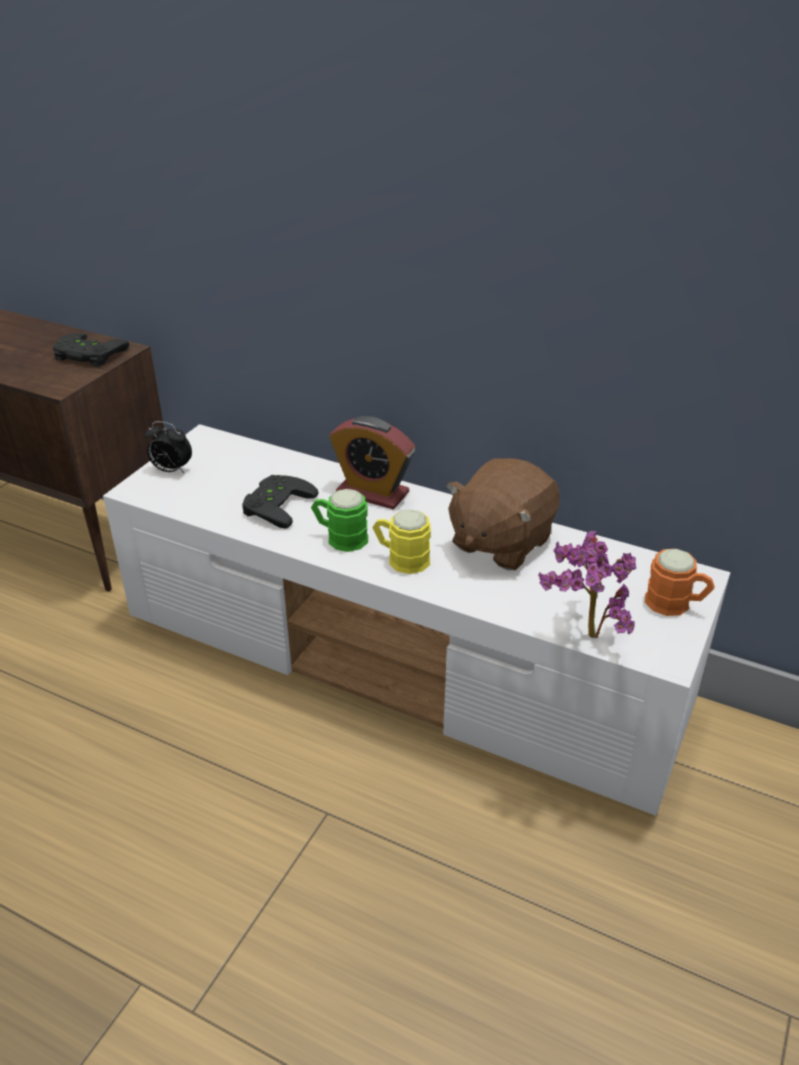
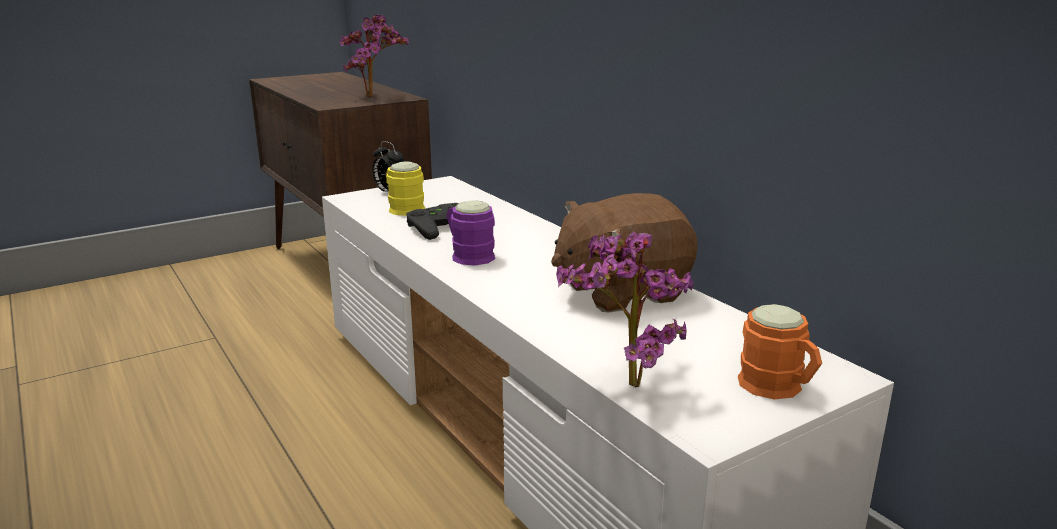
camera: 30 degrees right, 15 degrees down
(87, 355) = (375, 97): black game controller -> potted plant
(340, 537) = (468, 255): green mug -> purple mug
(372, 493) = (537, 236): alarm clock -> none
(401, 558) = (504, 279): yellow mug -> yellow mug (402, 208)

